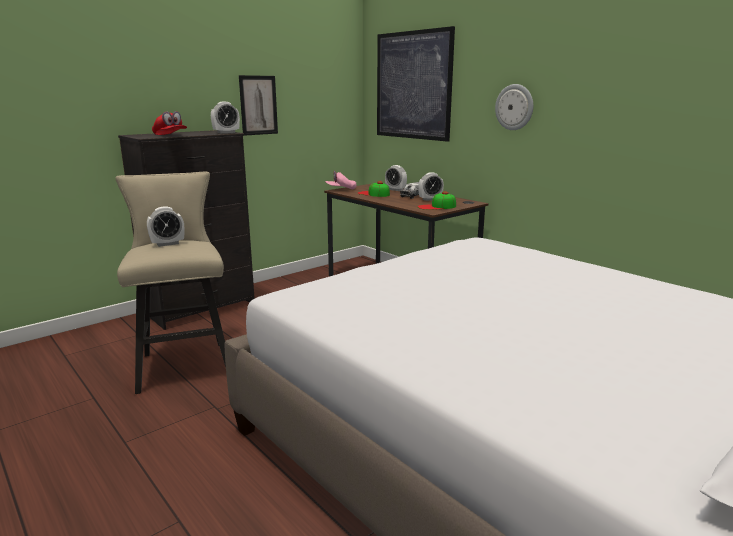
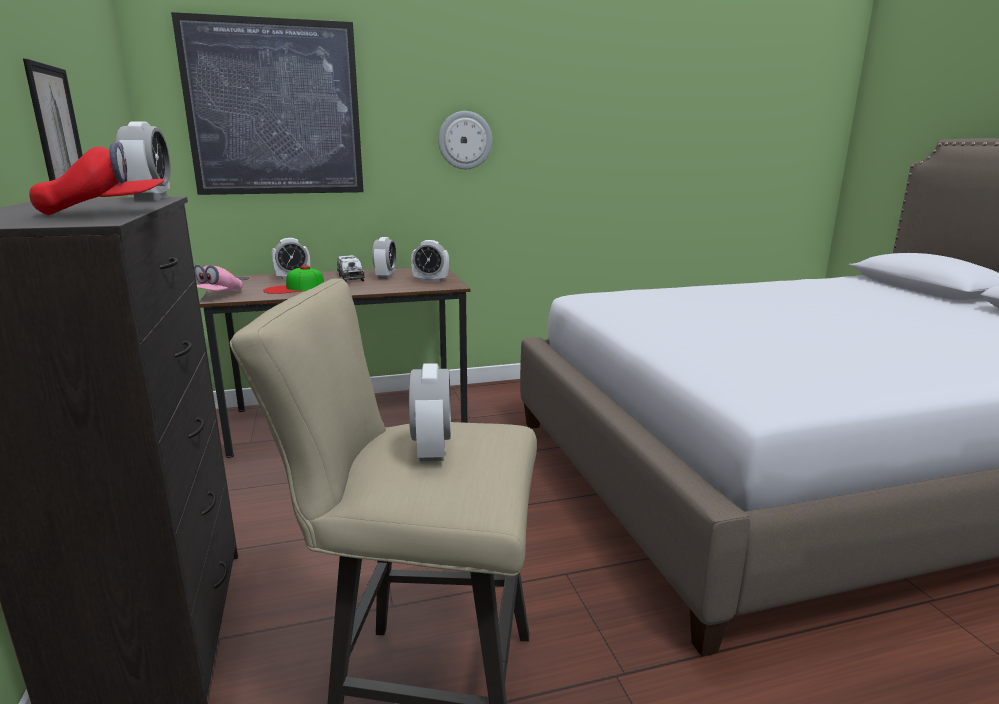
camera: 65 degrees left, 0 degrees up
(437, 207) = (430, 280): cap -> alarm clock

